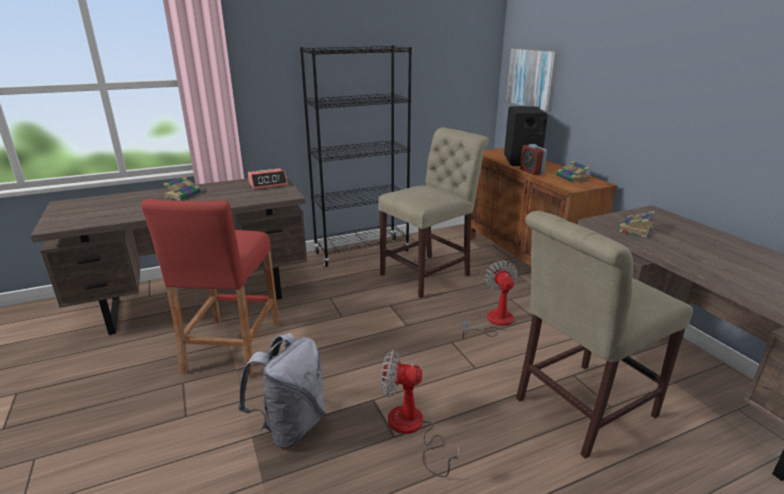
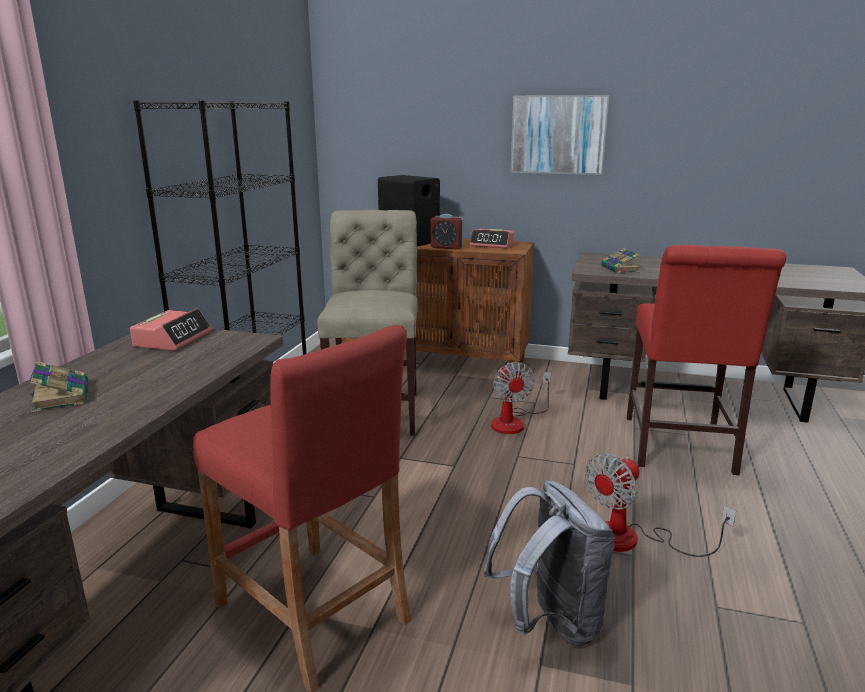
camera: 50 degrees left, 5 degrees down
(494, 322) = (514, 422): fan -> fan turned 135 degrees counterclockwise
(531, 78) = (378, 143): picture -> picture (558, 135)
(573, 178) = (492, 244): book -> alarm clock
(578, 409) = (678, 448): beige chair -> red chair

